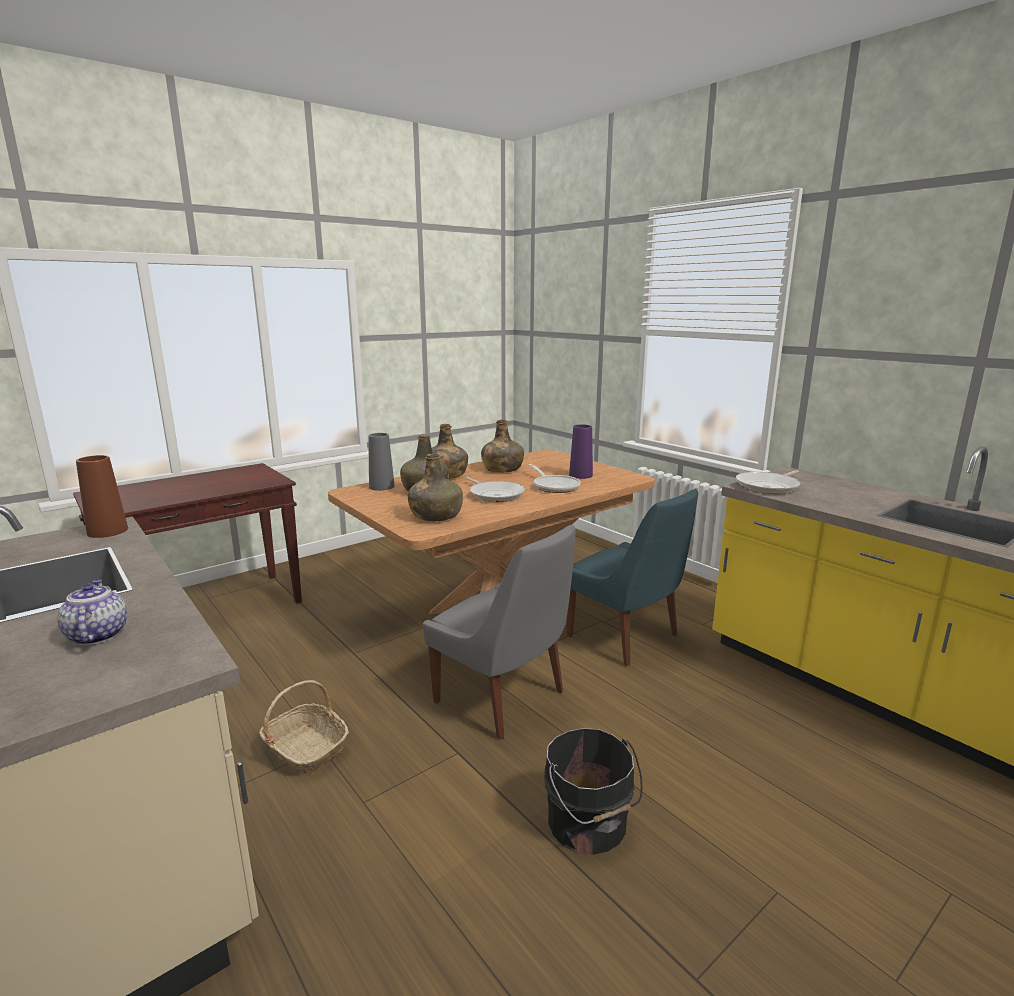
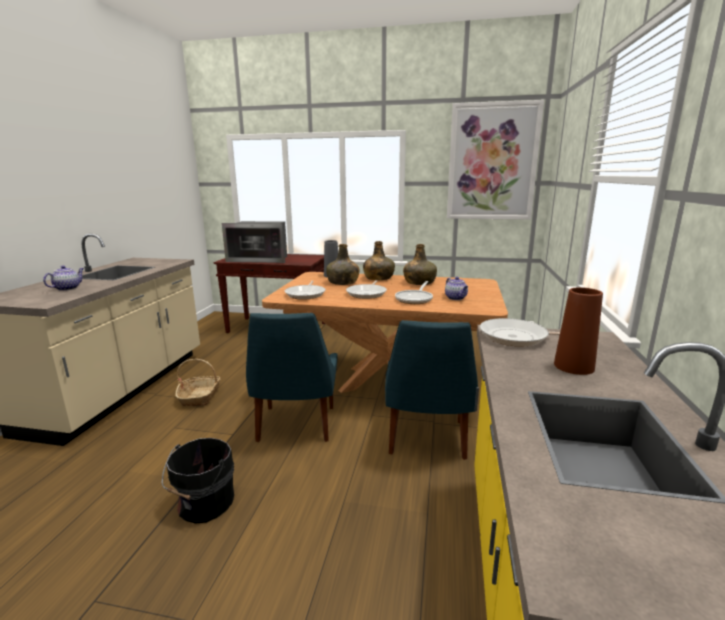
camera: 50 degrees right, 0 degrees up
(107, 531) = (172, 262): brown vase -> brown vase (573, 366)
(171, 493) = (260, 259): none -> microwave
(436, 516) = (306, 294): green bottle -> frying pan
(459, 308) = (492, 162): none -> picture
(503, 699) = (296, 426): grey chair -> blue chair
(580, 475) = (456, 298): purple vase -> teapot

